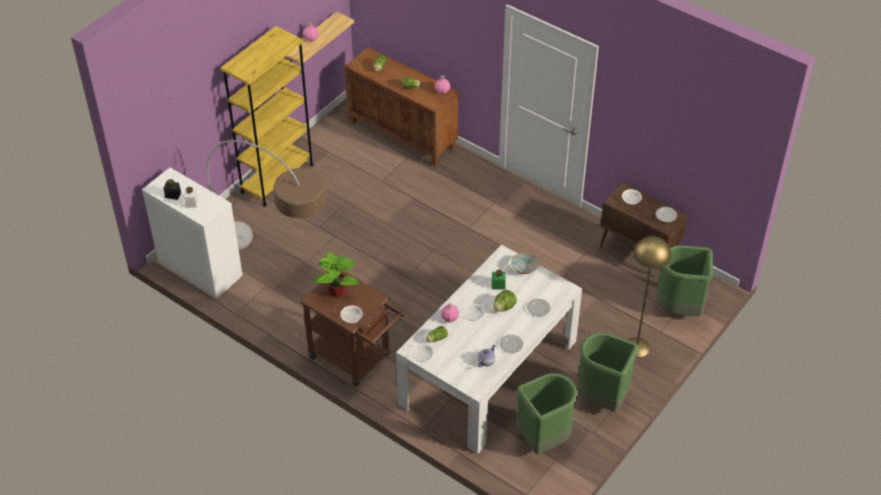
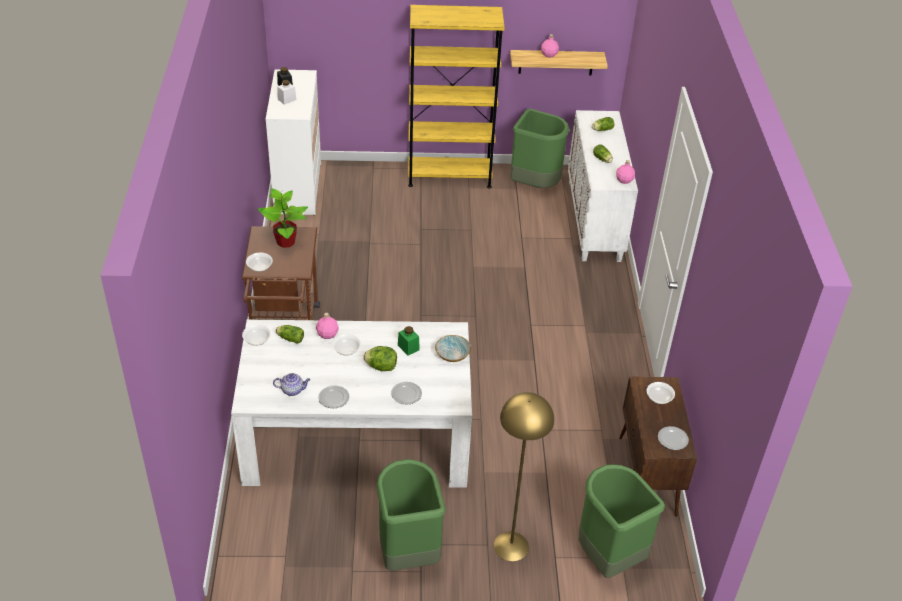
camera: 50 degrees right, 5 degrees down
(277, 256) = (358, 223): floor lamp -> none
(403, 135) = (595, 221): brown cabinet -> white cabinet
(543, 439) = (305, 531): green trash can -> green trash can (534, 184)

